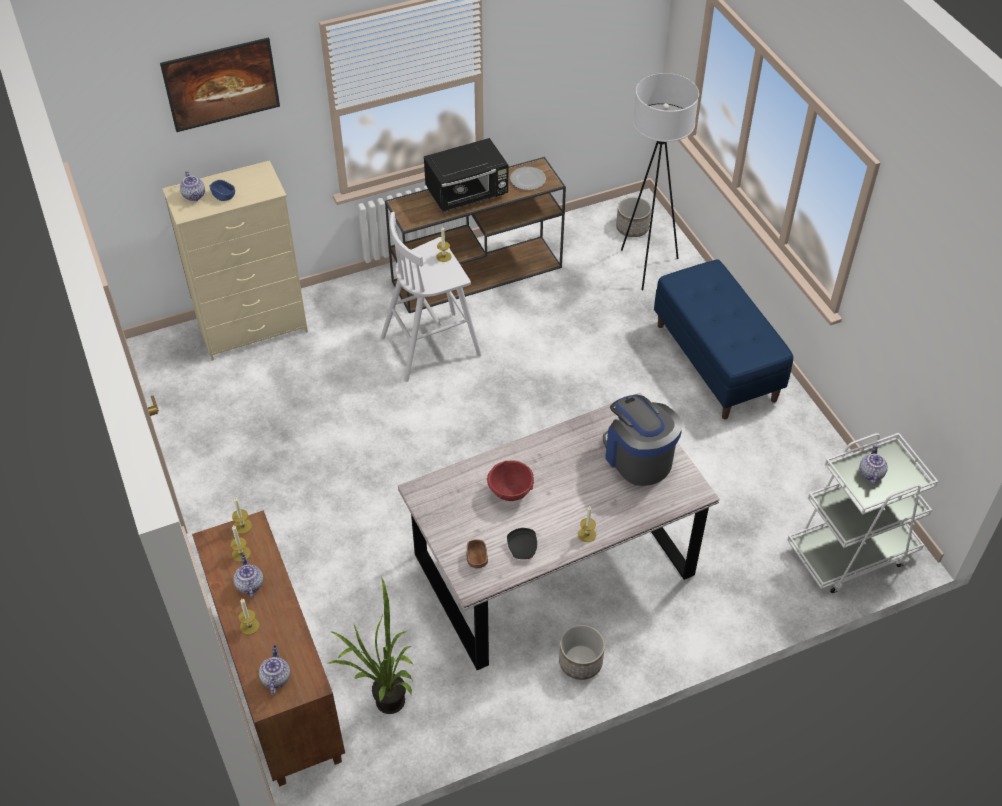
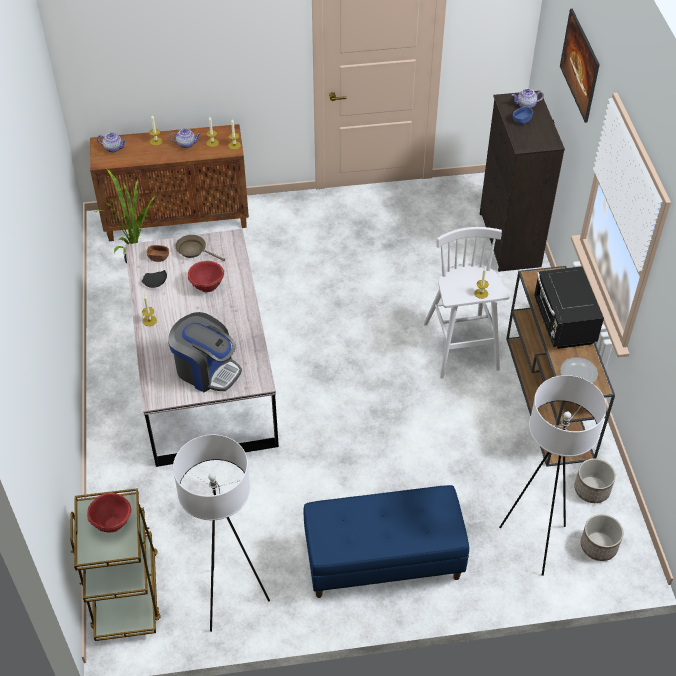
camera: 105 degrees right, 0 degrees up
(254, 329) = (509, 240): beige dresser -> black dresser
(453, 524) = (194, 250): none -> brown frying pan
(580, 661) = (117, 374): planter -> planter (592, 490)
(638, 457) = (206, 370): coffee machine -> coffee machine turned 45 degrees clockwise
(812, 464) = (230, 599): none -> white floor lamp
(851, 552) = (126, 591): white cart -> brown cart
(870, 473) = (112, 522): teapot -> red bowl

